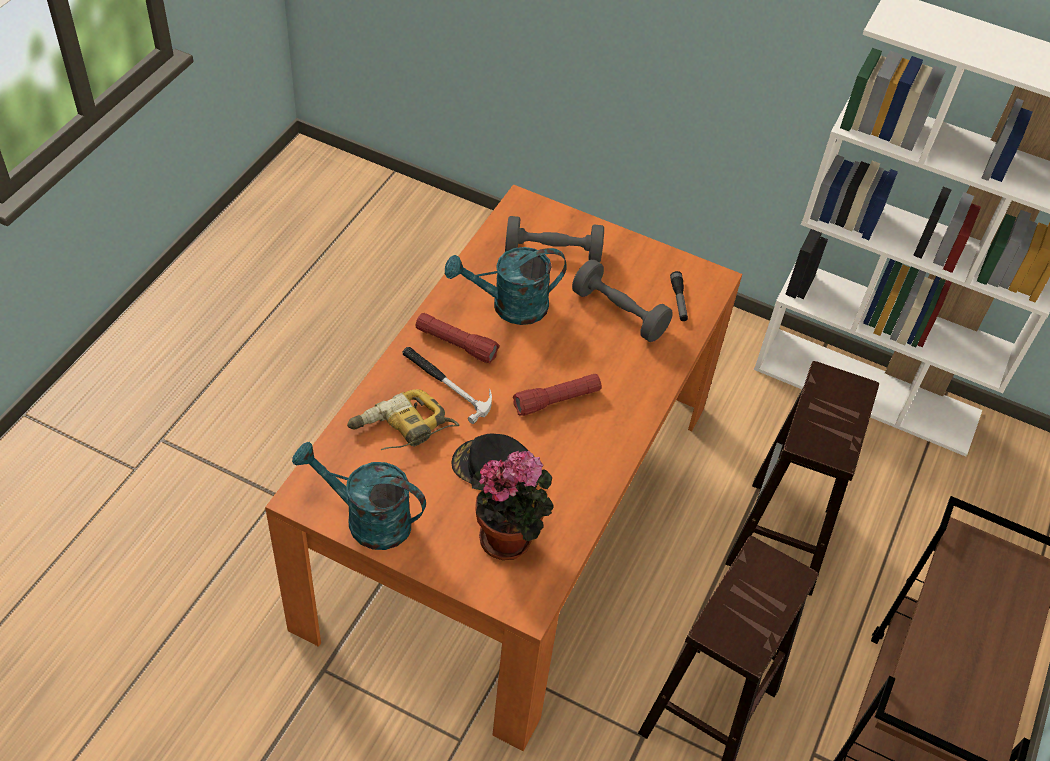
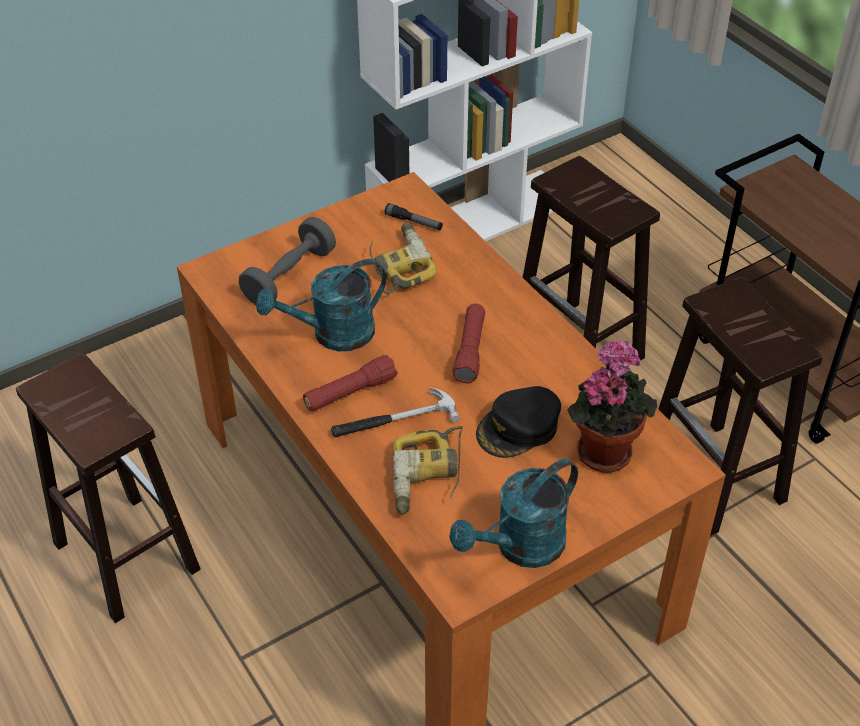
camera: 55 degrees left, 5 degrees down
(355, 338) = (124, 555): none -> brown stool
(509, 306) = (333, 335): turquoise watering can -> turquoise watering can turned 45 degrees clockwise
(619, 313) = (398, 265): grey dumbbell -> power drill

